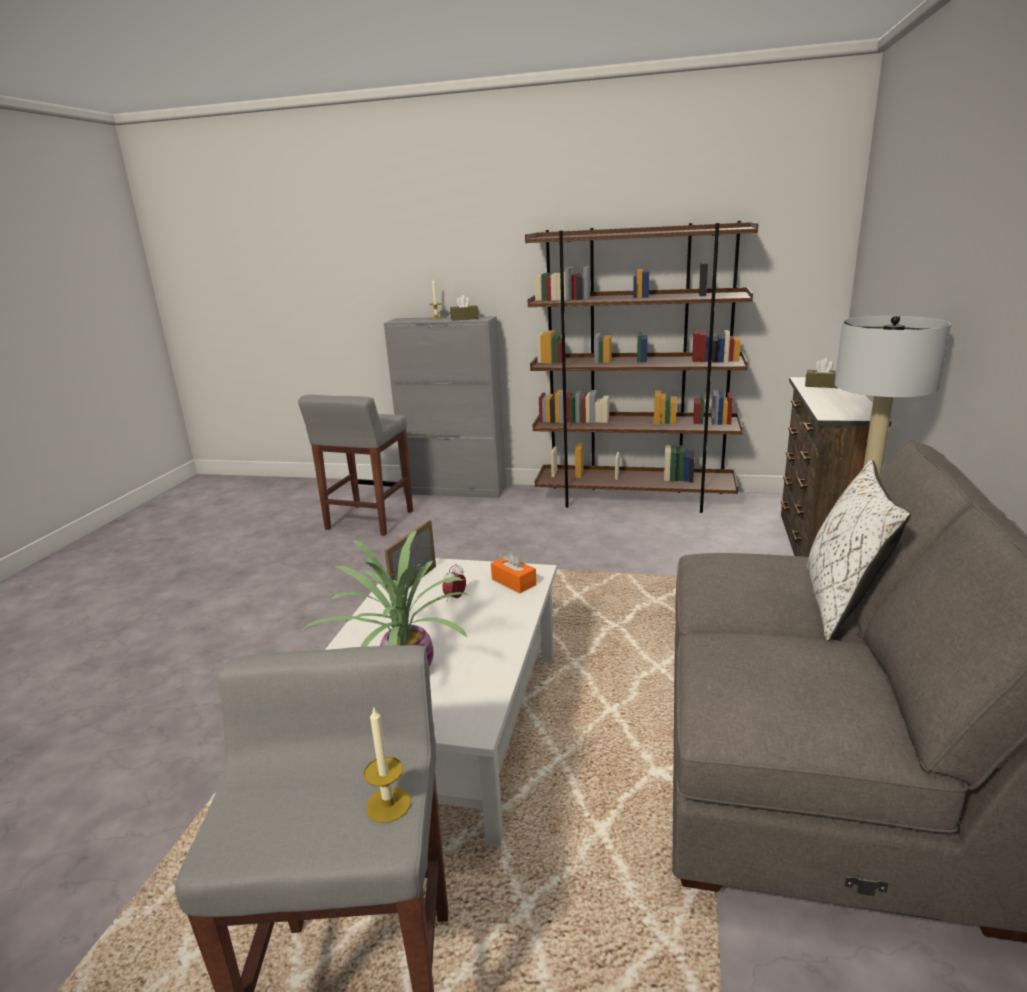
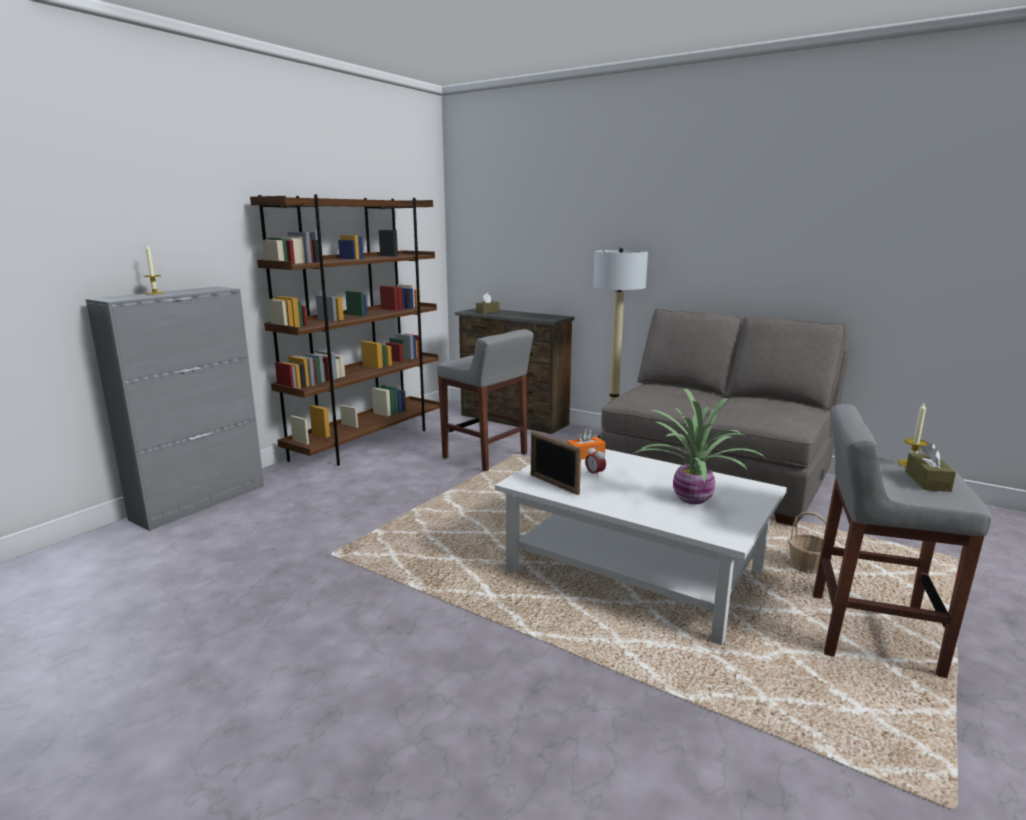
camera: 70 degrees left, 5 degrees down
(369, 521) = (190, 561): grey stool -> grey stool (486, 456)
(464, 318) = (198, 290): brown tissue box -> brown tissue box (927, 481)
(537, 904) = (806, 567): none -> basket
(842, 603) = (697, 390): white pillow -> none

